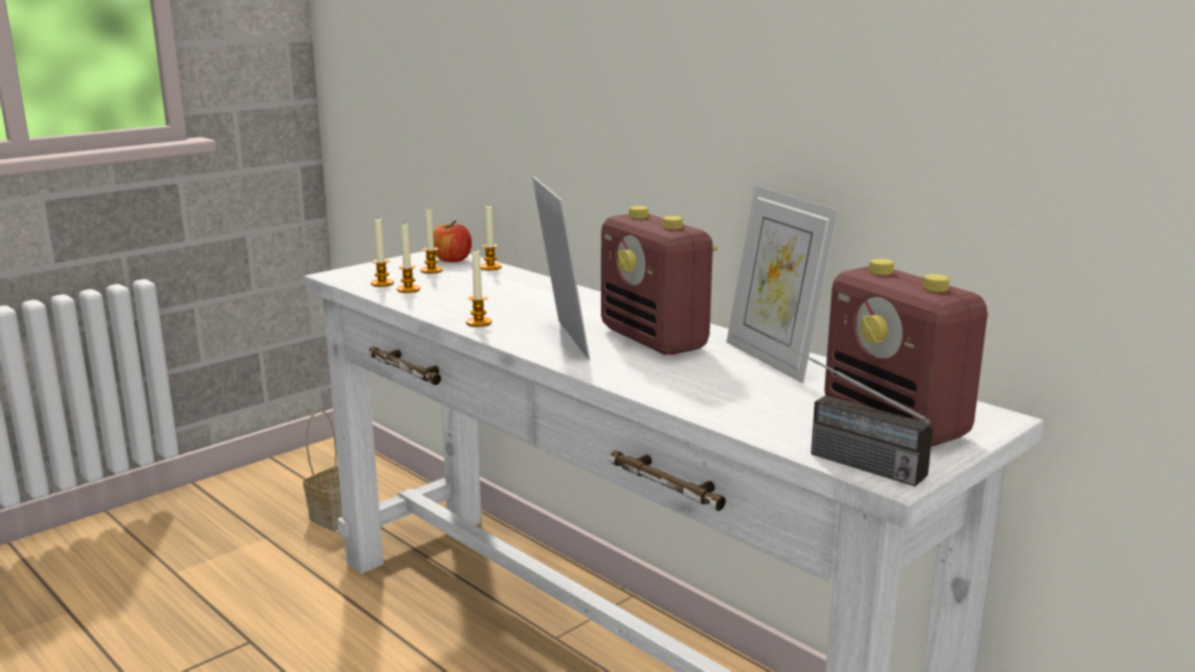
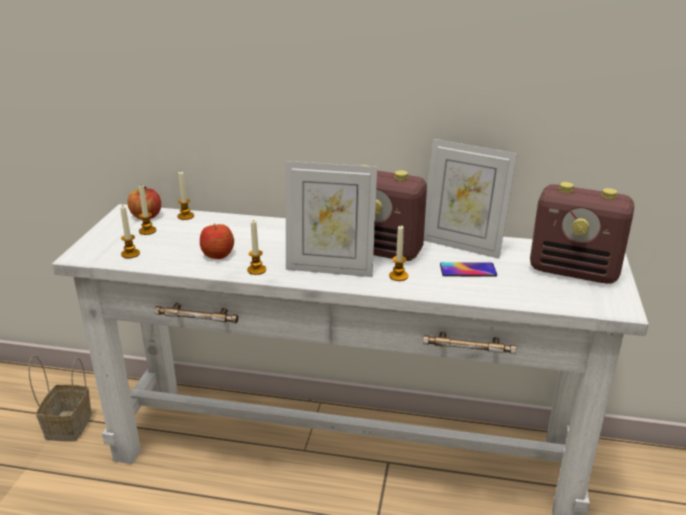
camera: 35 degrees left, 10 degrees up
(408, 289) = (159, 254): candle -> candle (398, 276)
(463, 302) = (218, 254): none -> apple
(561, 340) = (330, 268): picture frame -> picture frame turned 150 degrees clockwise
(733, 382) = (468, 270): none -> phone
(838, 458) = (584, 305): radio -> none

